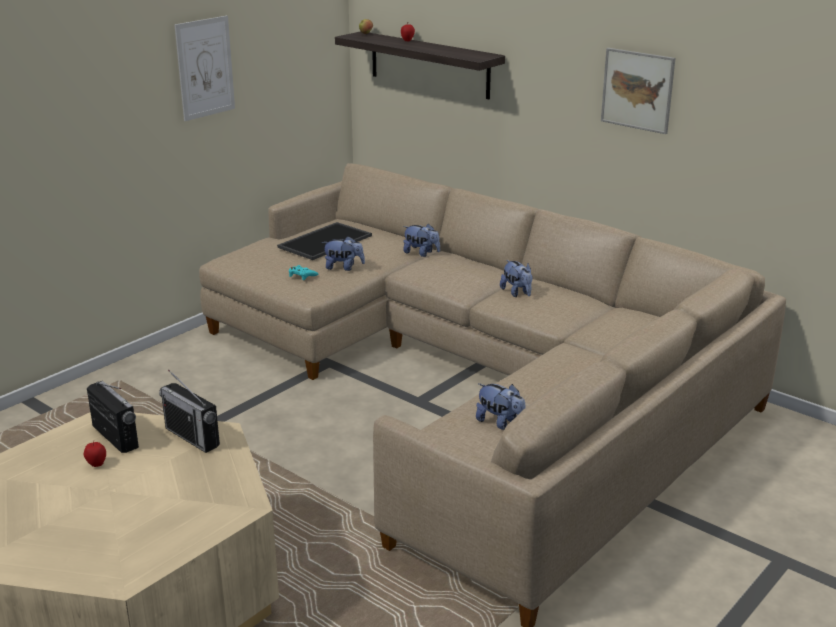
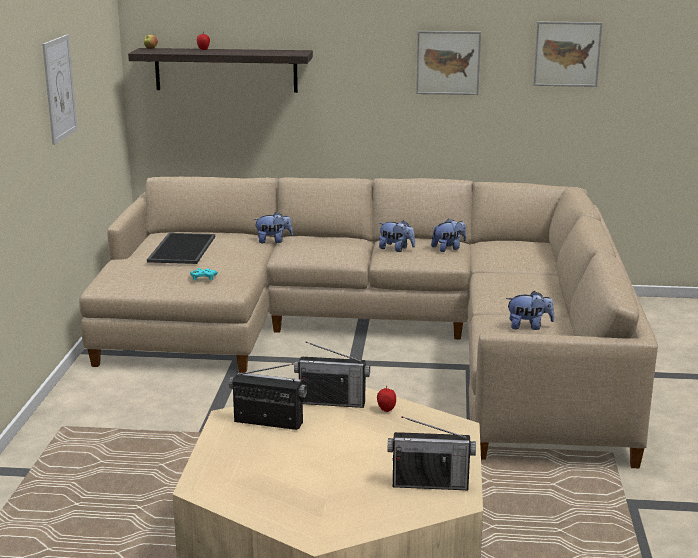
camera: 35 degrees left, 5 degrees down
(96, 464) = (290, 444): apple -> apple (386, 410)
(130, 552) = (430, 484): none -> radio
(343, 267) = (229, 264): plush toy -> plush toy (448, 248)
(773, 100) = (567, 54): none -> picture

